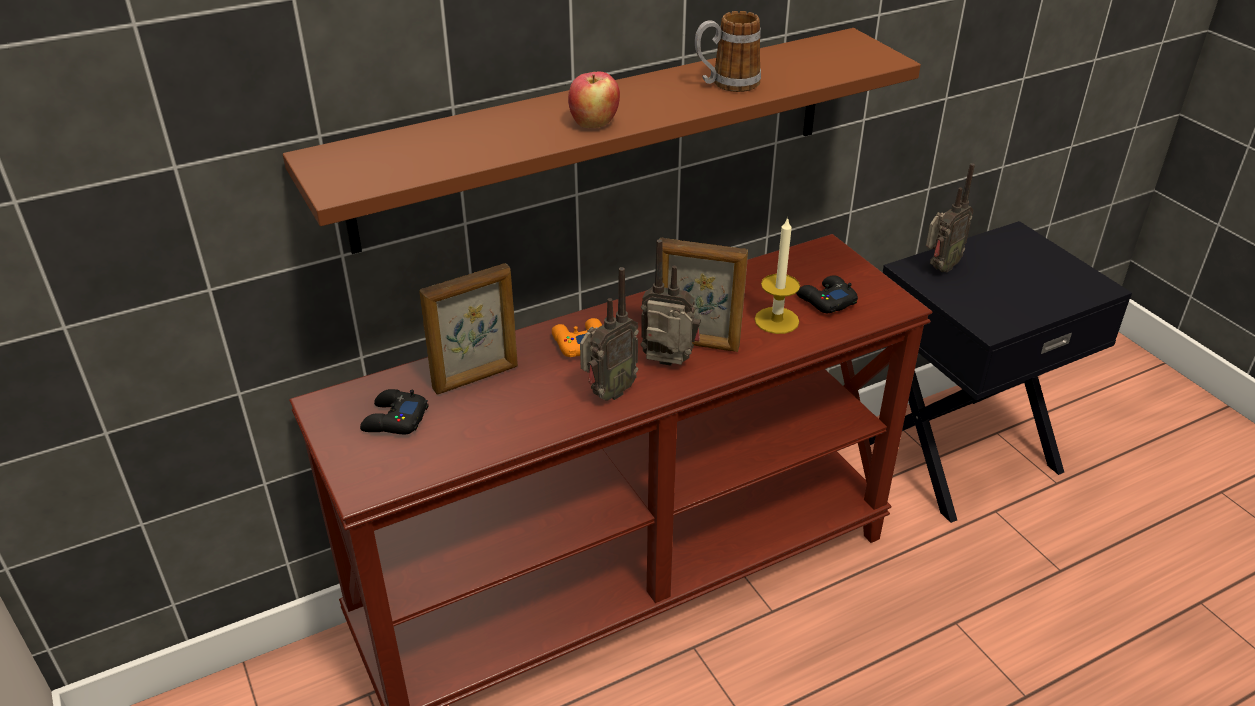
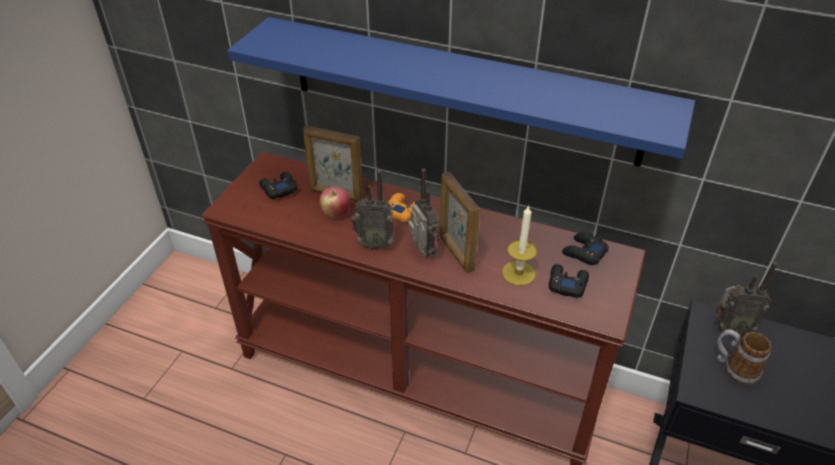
camera: 50 degrees right, 5 degrees up
(594, 123) = (411, 74): apple -> apple (336, 214)
(599, 137) = (461, 90): brown shelf -> blue shelf
(726, 84) = (527, 91): mug -> mug (733, 368)
(795, 267) = (584, 252): none -> black game controller

